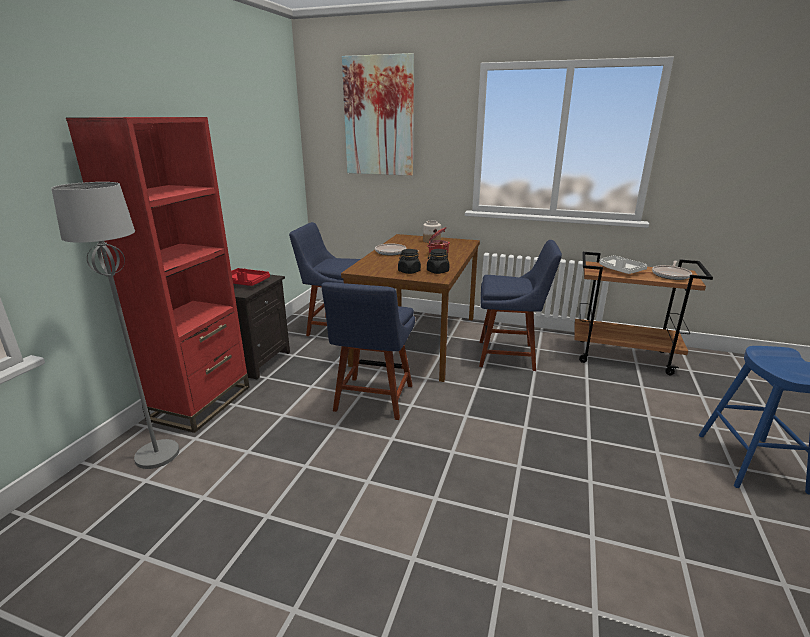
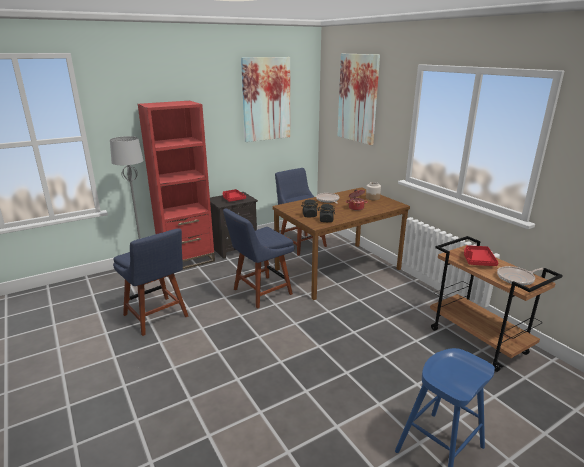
camera: 40 degrees right, 0 degrees up
(249, 123) = (266, 99): none -> picture
(510, 355) = (384, 303): blue chair -> blue chair (157, 317)
(620, 270) = (477, 260): white tray -> red tray

